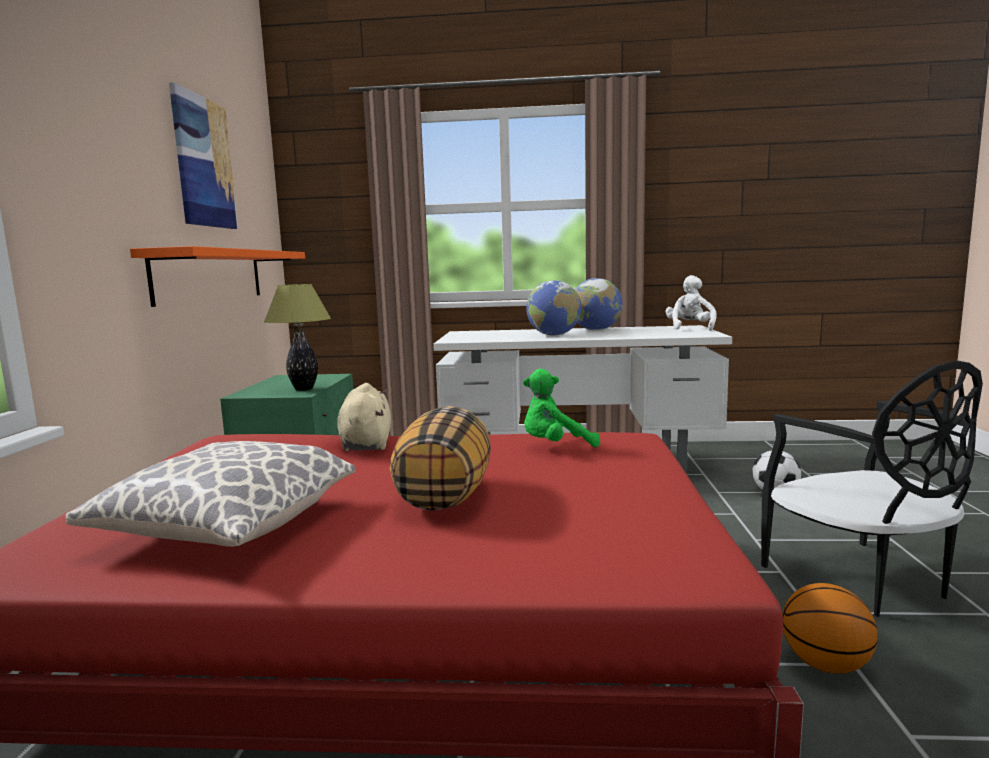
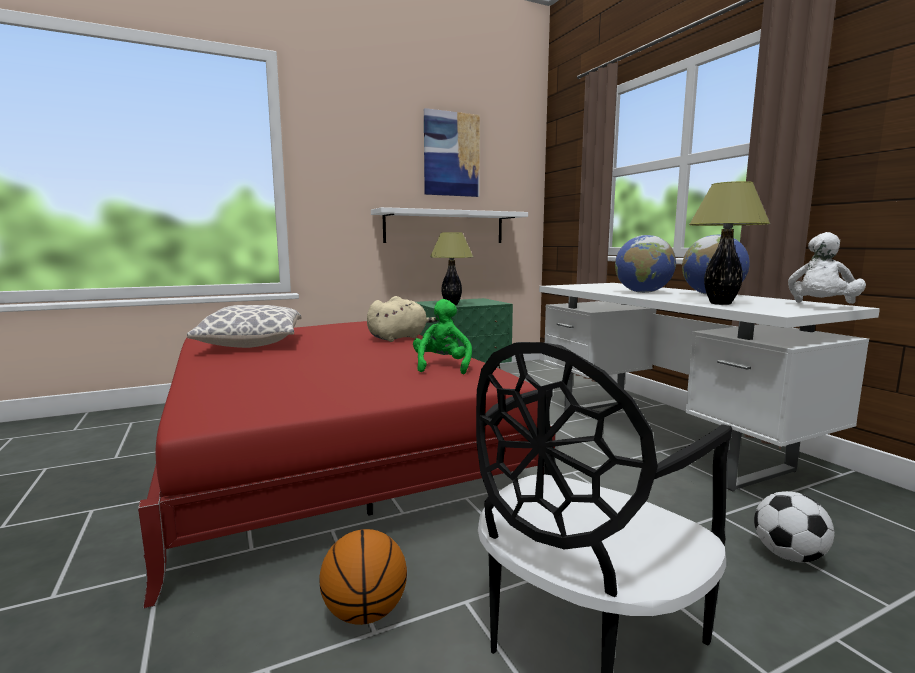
camera: 60 degrees right, 0 degrees up
(210, 275) = (445, 227): orange shelf -> white shelf
(444, 496) = (308, 360): pillow -> none
(555, 446) = (442, 367): green plush toy -> green plush toy turned 45 degrees clockwise
(652, 335) = (720, 303): none -> table lamp
(690, 328) = (821, 307): white plush toy -> white plush toy turned 150 degrees clockwise

